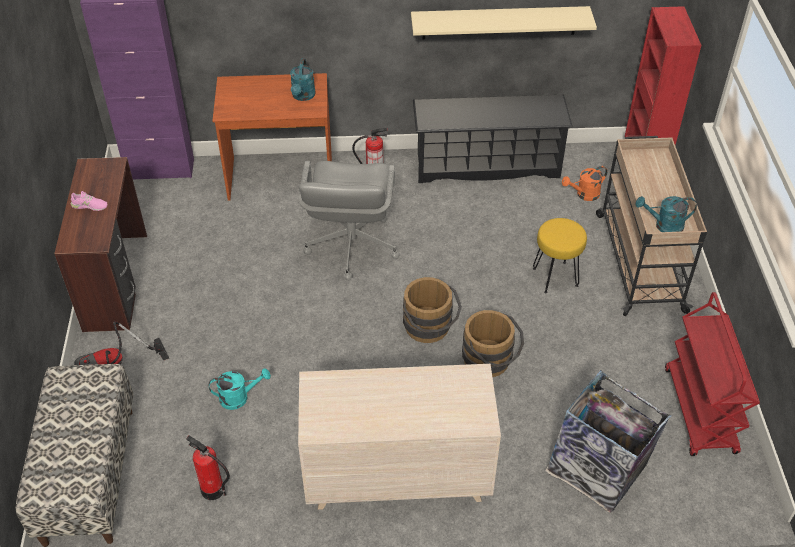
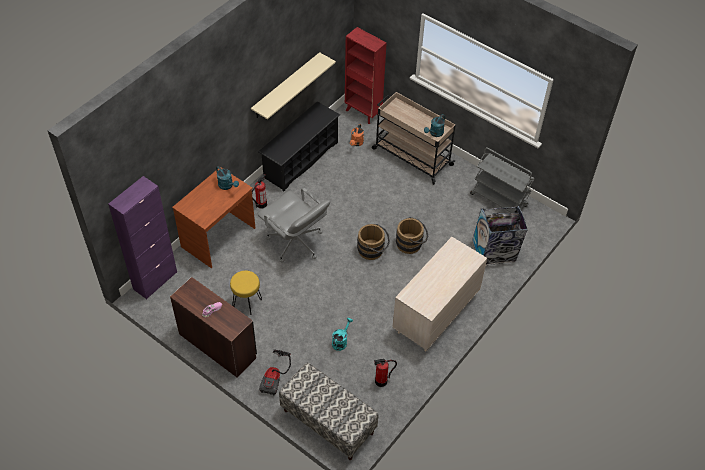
camera: 50 degrees left, 5 degrees up
(556, 277) = (391, 189): yellow stool -> yellow stool (247, 302)
(700, 411) = (499, 200): red cart -> grey cart

